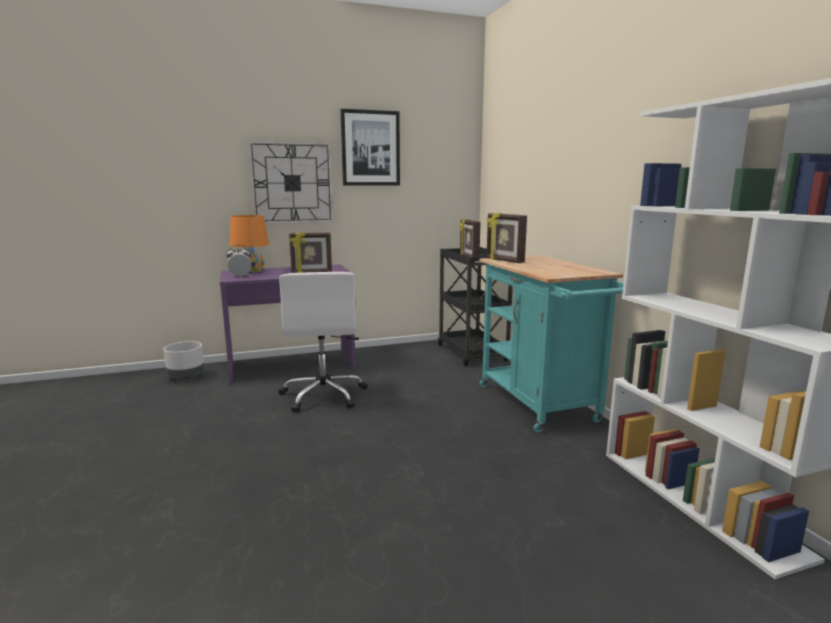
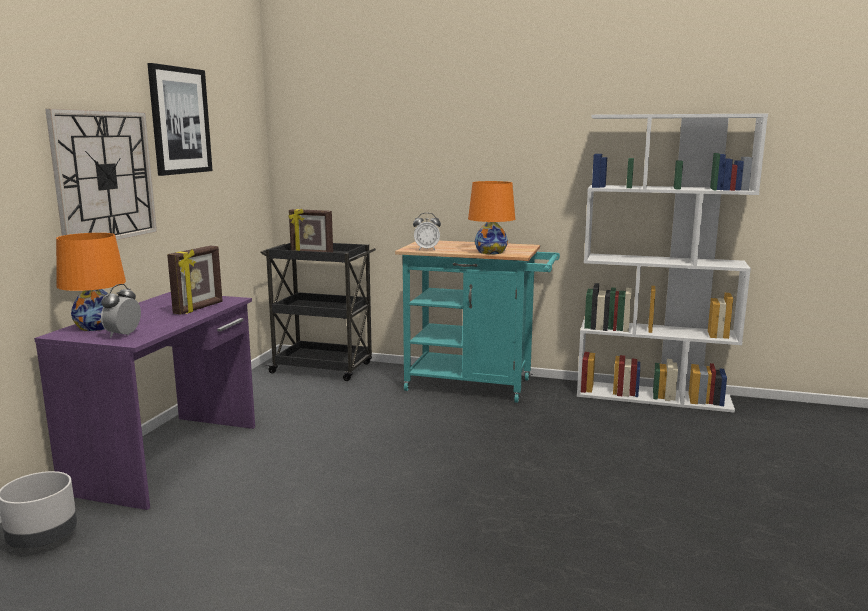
camera: 55 degrees left, 0 degrees up
(324, 395) = (298, 461): white office chair -> none
(504, 261) = (426, 249): picture frame -> alarm clock
(540, 270) = (491, 252): none -> orange table lamp

